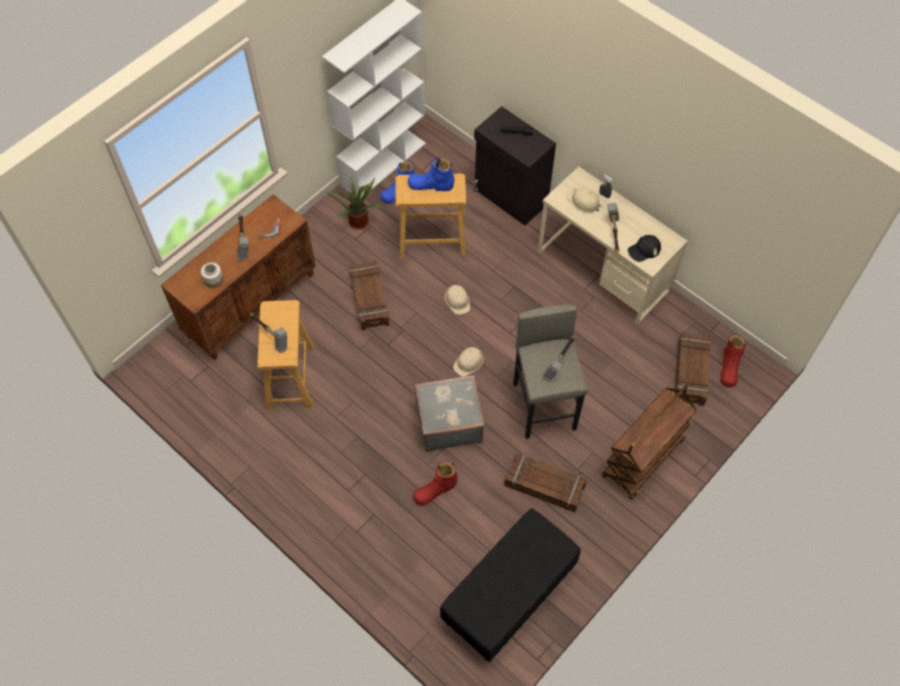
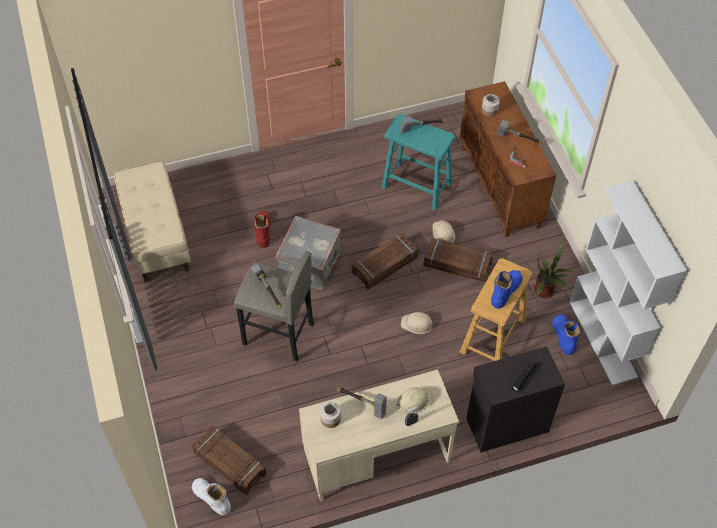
camera: 120 degrees right, 5 degrees down
(290, 377) = (417, 186): beige stool -> turquoise stool
(469, 362) = (353, 303): beige hard hat -> beige hard hat (443, 233)
(508, 596) = (156, 236): black bench -> beige bench
(544, 486) = (214, 298): crate -> crate (384, 264)
(643, 459) = (184, 377): brown cart -> none
(644, 250) = (330, 419): black cap -> jar
(729, 368) = (211, 498): red boot -> white boot

